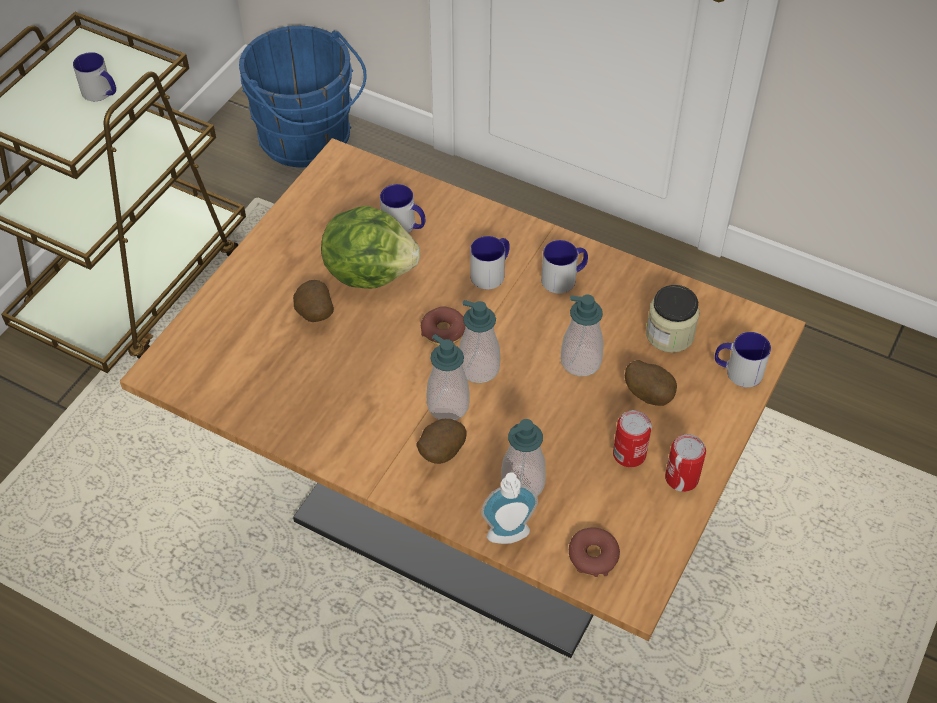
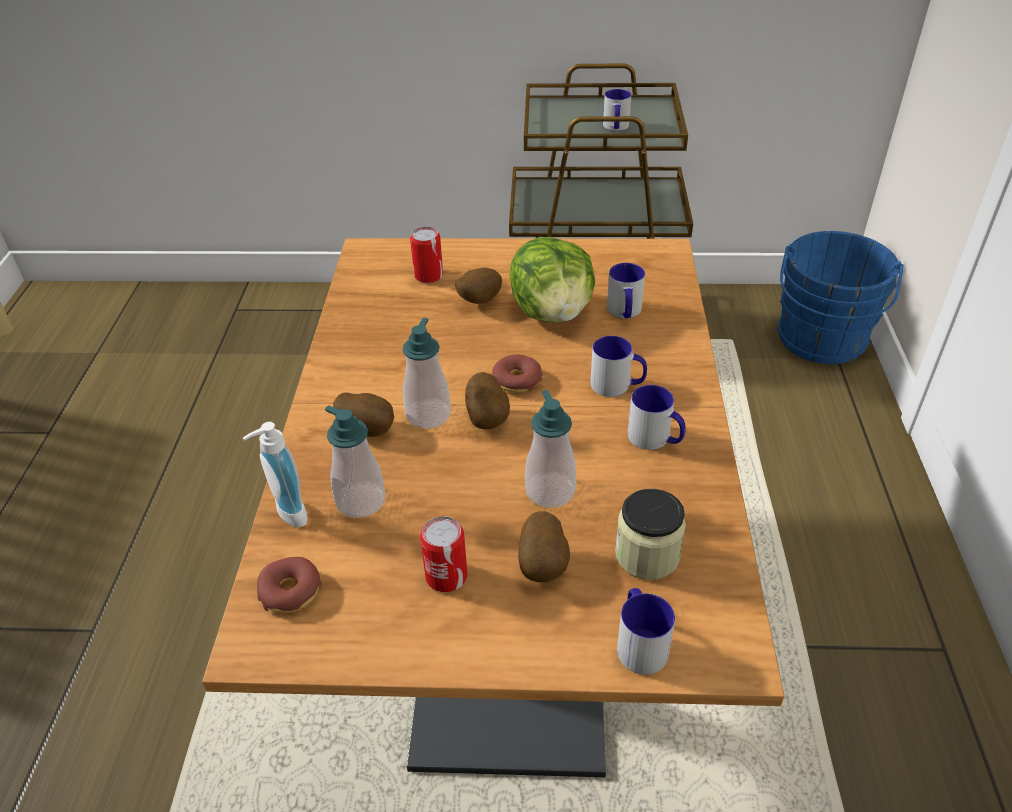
camera: 65 degrees right, 10 degrees down
(479, 368) = (488, 419): soap dispenser -> potato
(681, 478) = (438, 638): can -> can (428, 275)

